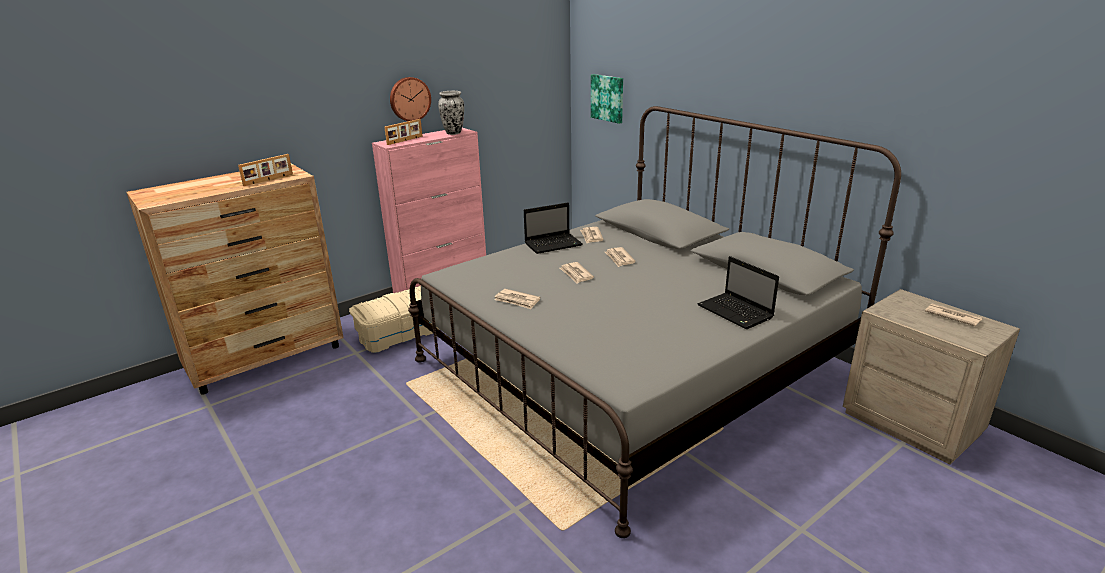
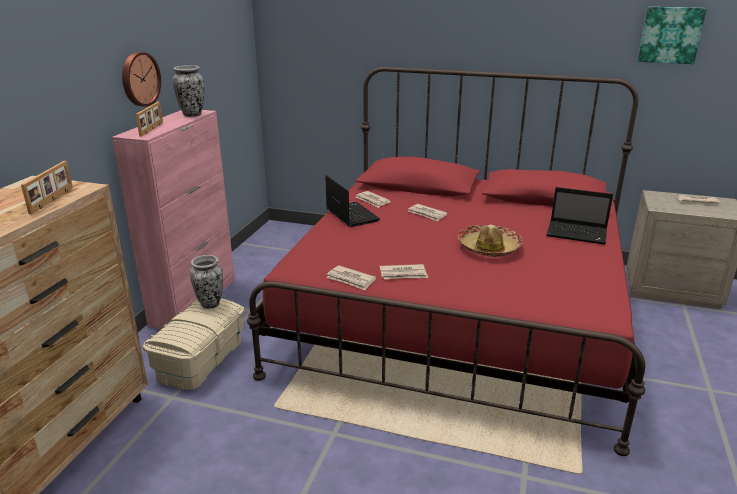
camera: 35 degrees left, 0 degrees up
(417, 291) = (210, 304): none -> vase
(554, 244) = (351, 215): laptop -> laptop turned 60 degrees counterclockwise
(576, 274) = (414, 236): newspaper -> newspaper (351, 280)
(608, 98) = (311, 64): picture -> picture (670, 35)
(624, 300) = (489, 248): none -> hat
(631, 367) = (457, 314): grey bed -> red bed

